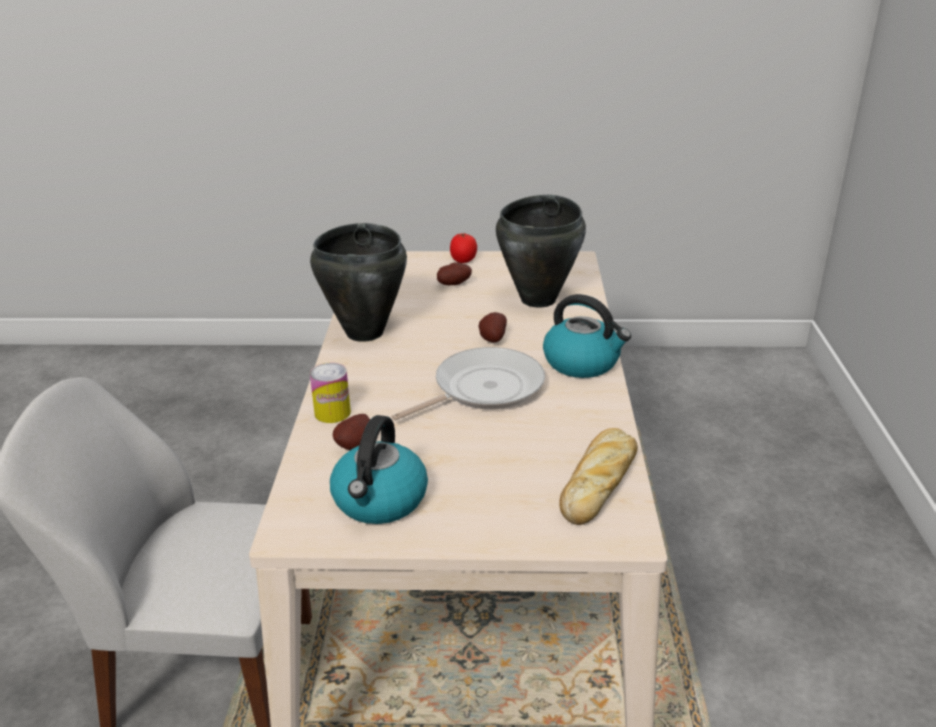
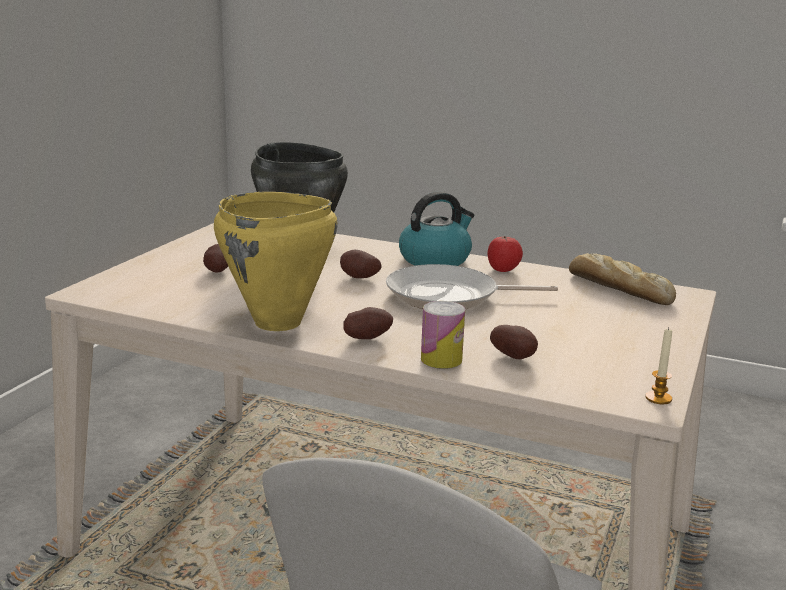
camera: 70 degrees left, 10 degrees down
(305, 536) = (658, 398): none -> candle
(356, 373) = (367, 338): none -> potato
(364, 333) = (278, 323): black cooking pot -> yellow cooking pot
(380, 501) = (612, 361): kettle -> none
(463, 261) = (167, 259): tomato -> tomato (503, 270)
(483, 389) = (449, 296): frying pan -> frying pan turned 75 degrees counterclockwise

